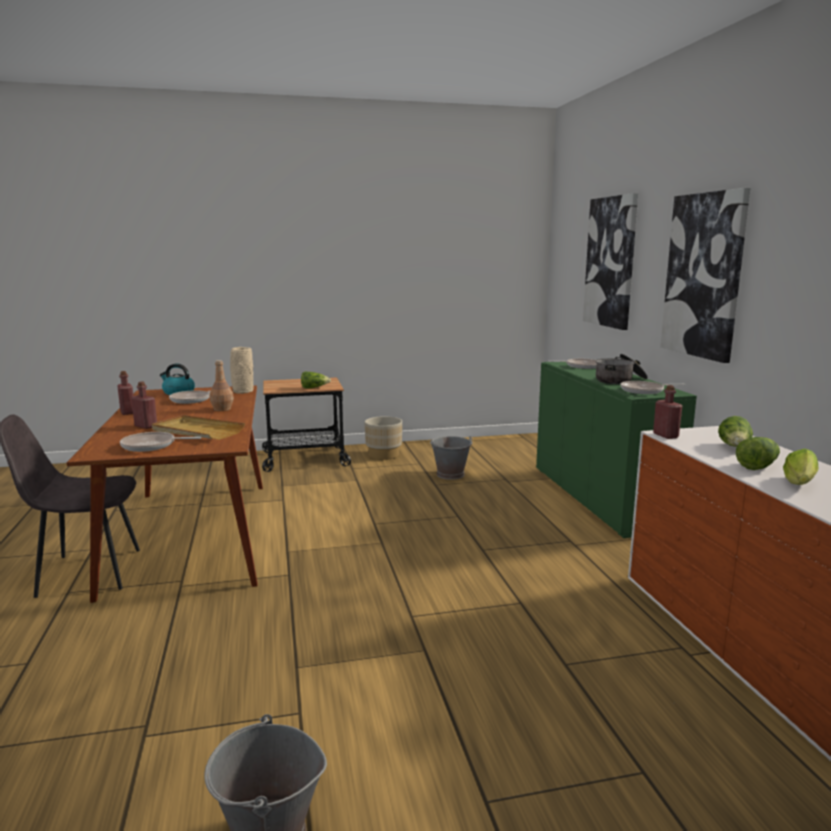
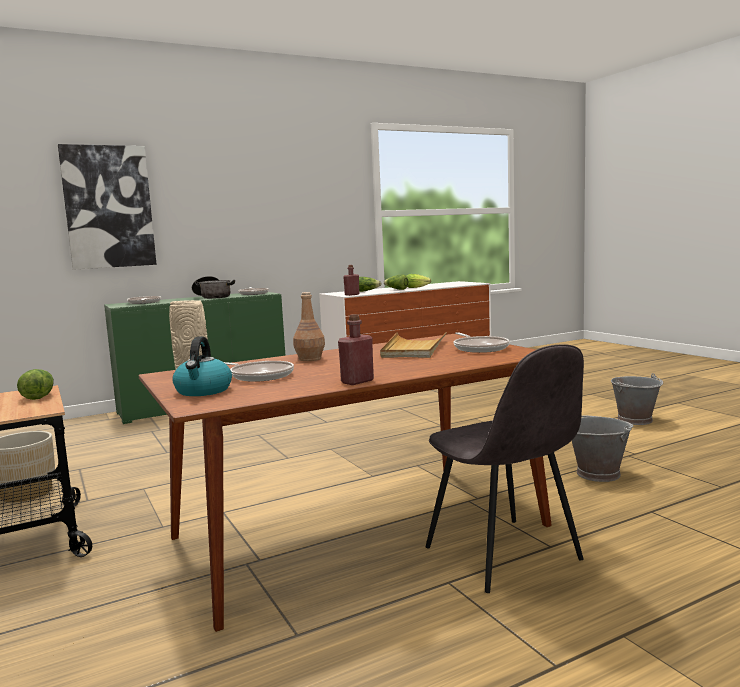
camera: 105 degrees left, 5 degrees down
(146, 426) = (416, 362): red bottle -> none
(451, 474) = (131, 450): grey bucket -> grey bucket (598, 473)
(704, 275) = (245, 211): picture -> none

